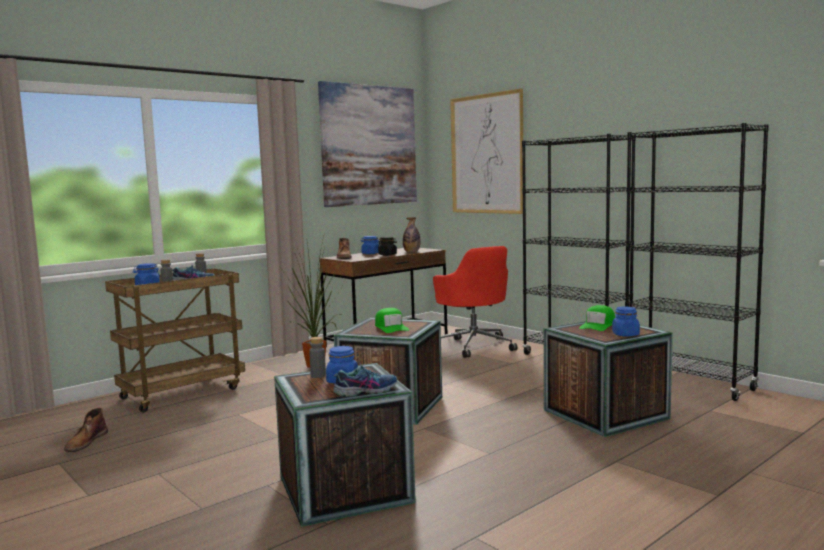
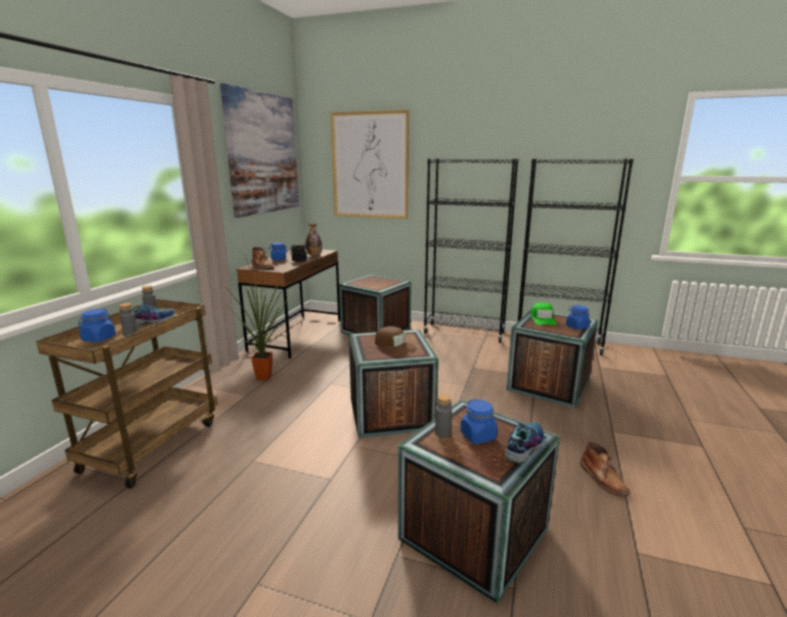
camera: 30 degrees left, 10 degrees up
(85, 442) = (97, 563): brown boot -> brown boot (603, 479)
(391, 327) = (394, 345): green cap -> brown cap
(474, 346) = (376, 330): red office chair -> crate

